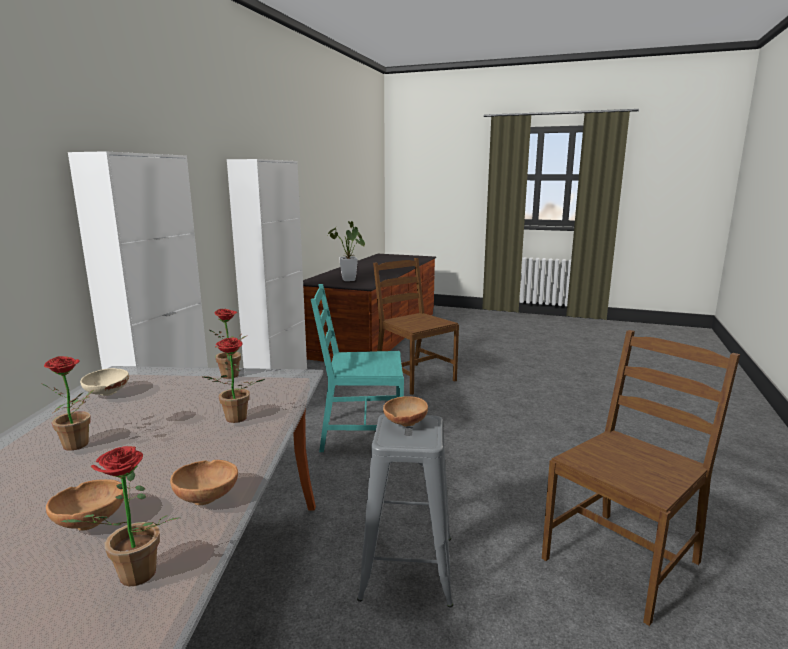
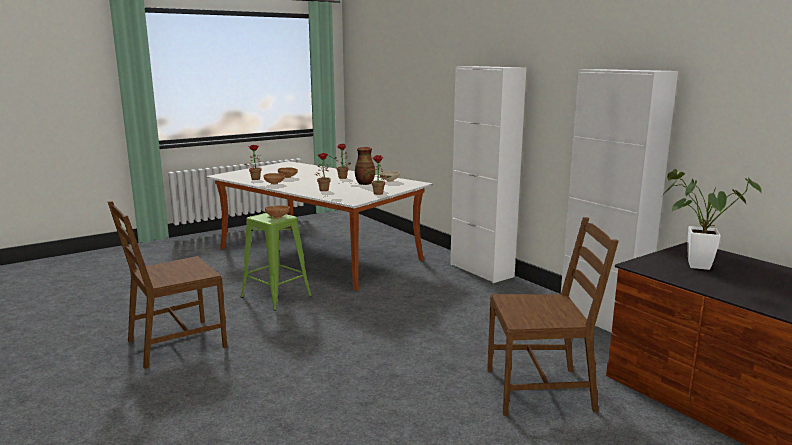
camera: 125 degrees right, 0 degrees up
(143, 405) = (364, 183): none -> vase
(361, 434) = (426, 323): turquoise chair -> none
(408, 566) = (276, 297): grey stool -> green stool
(622, 560) = (176, 344): brown chair -> brown chair turned 60 degrees clockwise

